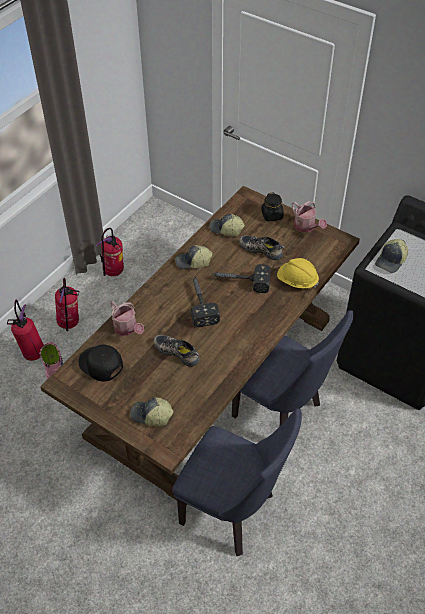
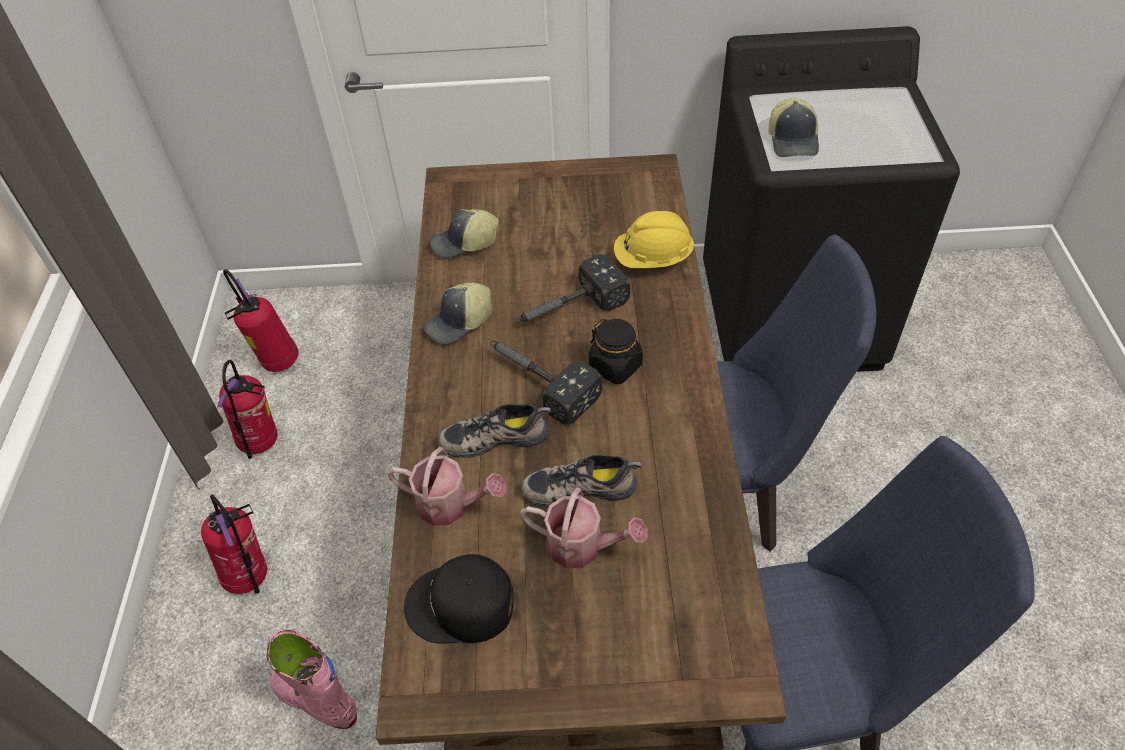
camera: 35 degrees left, 0 degrees up
(33, 353) = (219, 676): fire extinguisher -> fire extinguisher (277, 362)
(151, 415) = (649, 636): cap -> none
(262, 249) = (551, 242): shoe -> shoe (495, 436)
(272, 215) = (516, 187): black jar -> black jar (615, 366)
(306, 227) = (585, 177): watering can -> watering can (582, 546)

